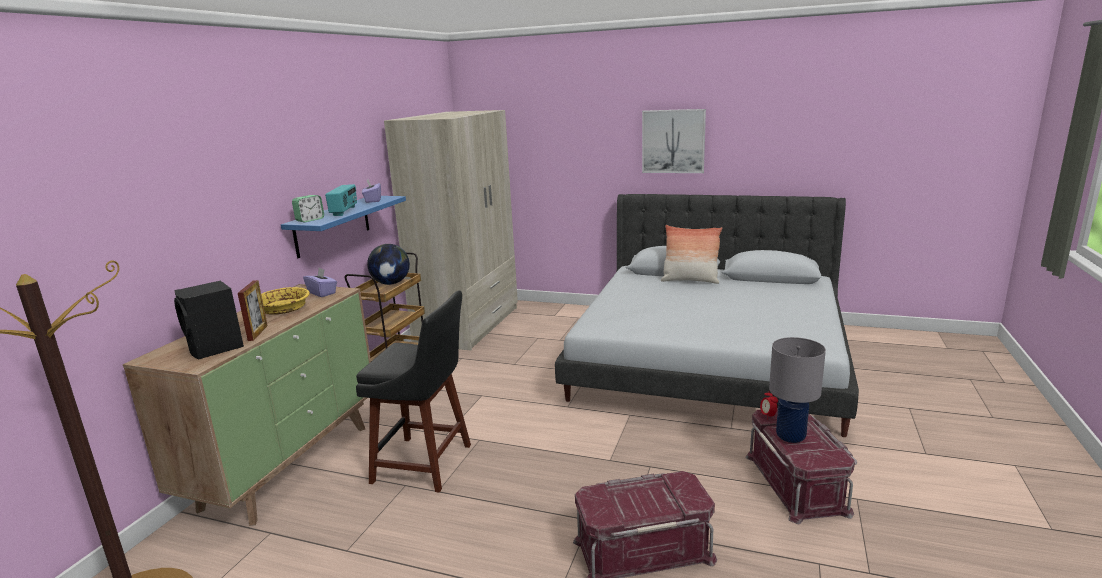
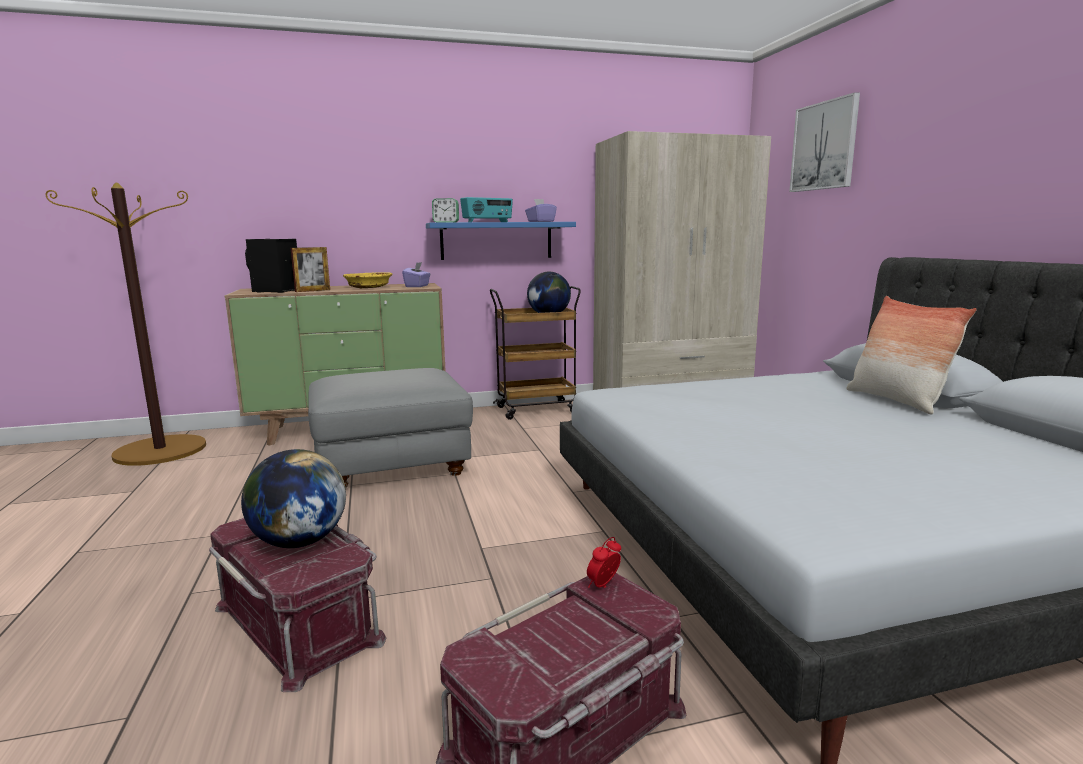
camera: 55 degrees right, 5 degrees down
(427, 464) = (392, 467): black chair -> grey ottoman
(643, 494) = (299, 542): none -> globe
(673, 141) = (1001, 162): picture -> picture (824, 146)
(791, 438) = (554, 627): grey table lamp -> none

